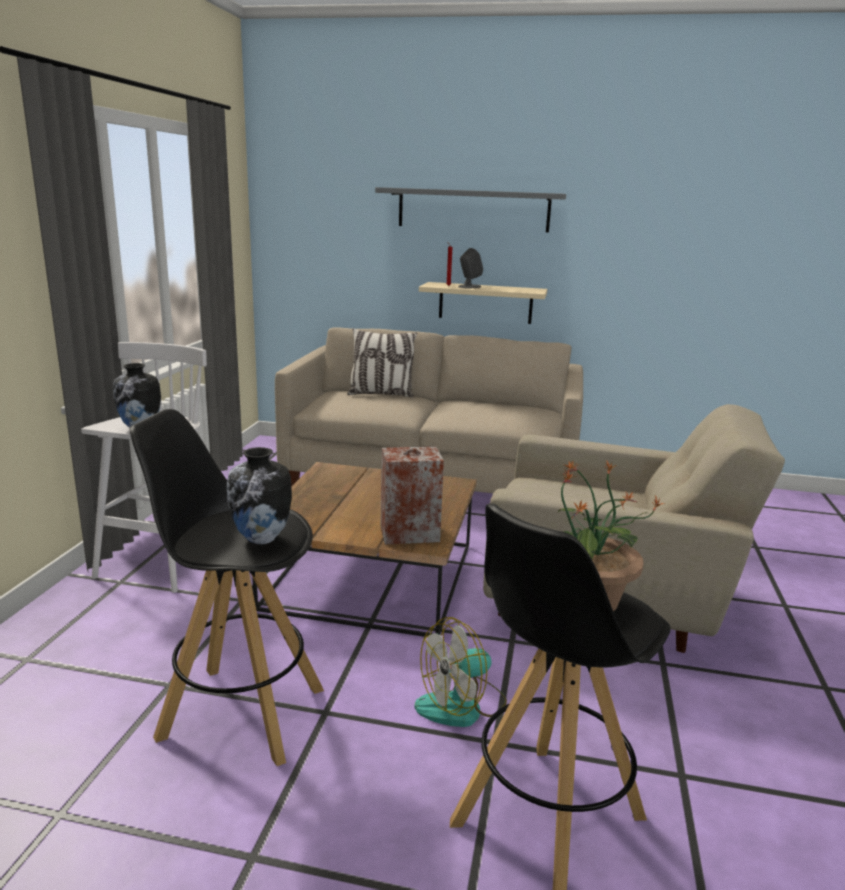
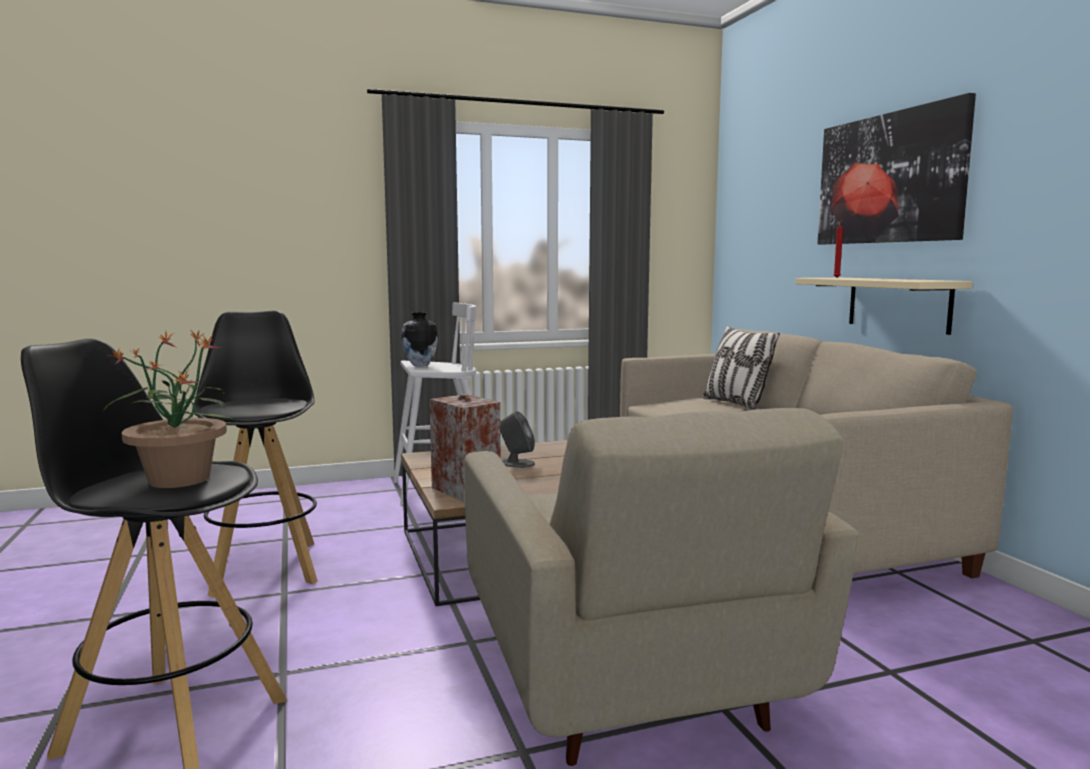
camera: 60 degrees right, 10 degrees down
(261, 539) = (243, 407): vase -> none
(462, 705) = (331, 643): fan -> none
(469, 287) = (857, 278): grey speaker -> grey speaker (516, 463)
(473, 210) = (889, 178): grey shelf -> picture

